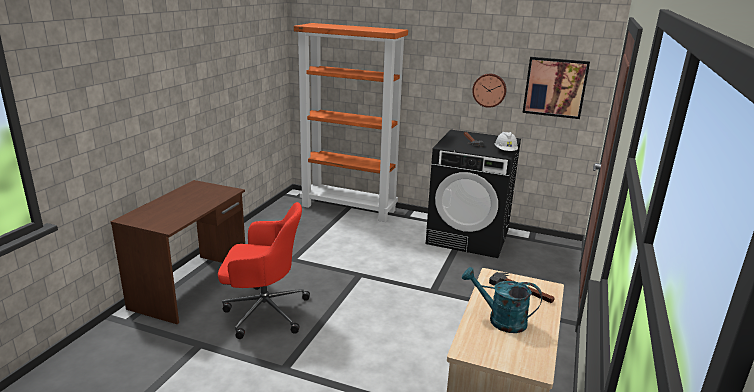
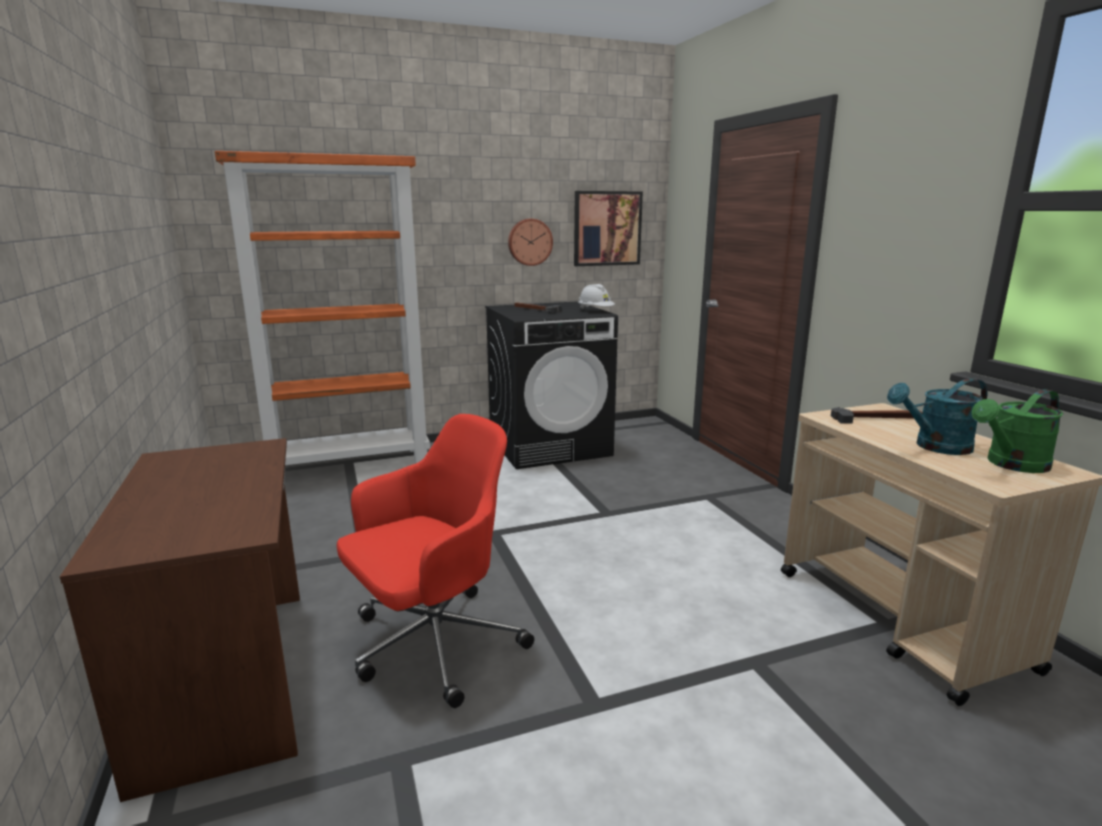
camera: 40 degrees left, 5 degrees down
(513, 349) = (1011, 465): none -> green watering can

